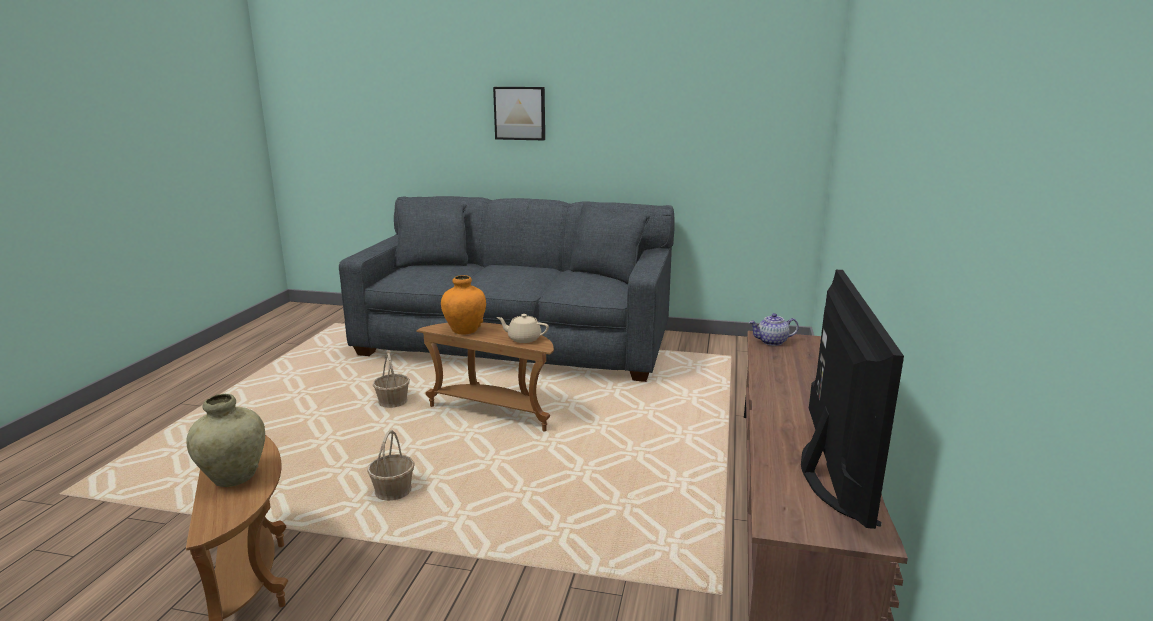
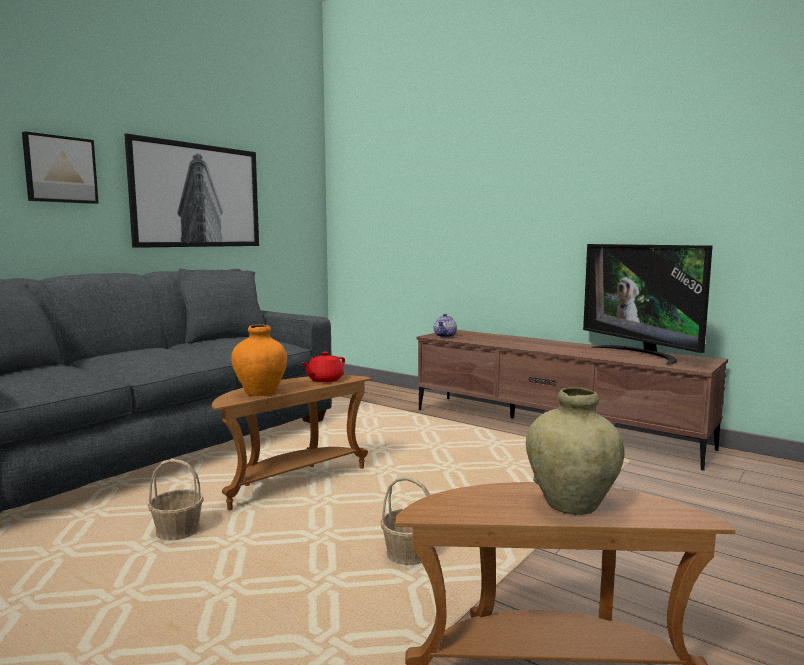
camera: 65 degrees left, 10 degrees down
(523, 339) = (324, 380): beige teapot -> red teapot
(642, 129) = (196, 196): none -> picture
(828, 473) = (641, 354): television -> television turned 150 degrees counterclockwise

